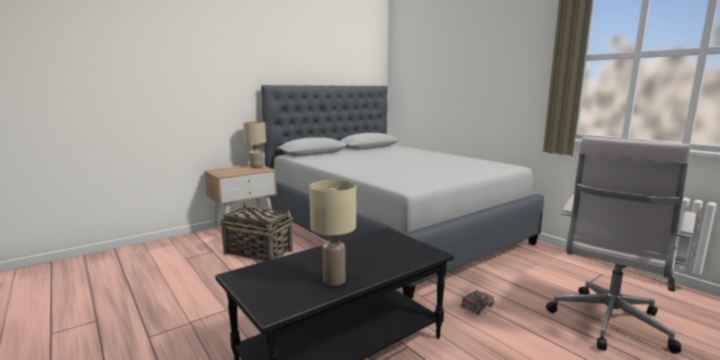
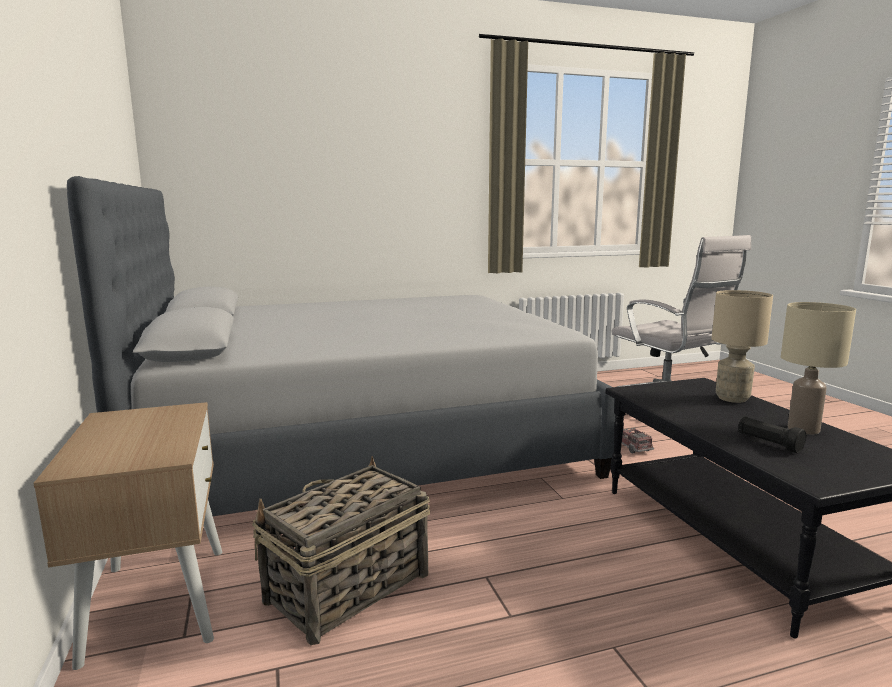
camera: 70 degrees left, 0 degrees up
(256, 167) = (133, 417): beige table lamp -> beige table lamp (732, 399)
(297, 267) = (768, 443): none -> black flashlight

